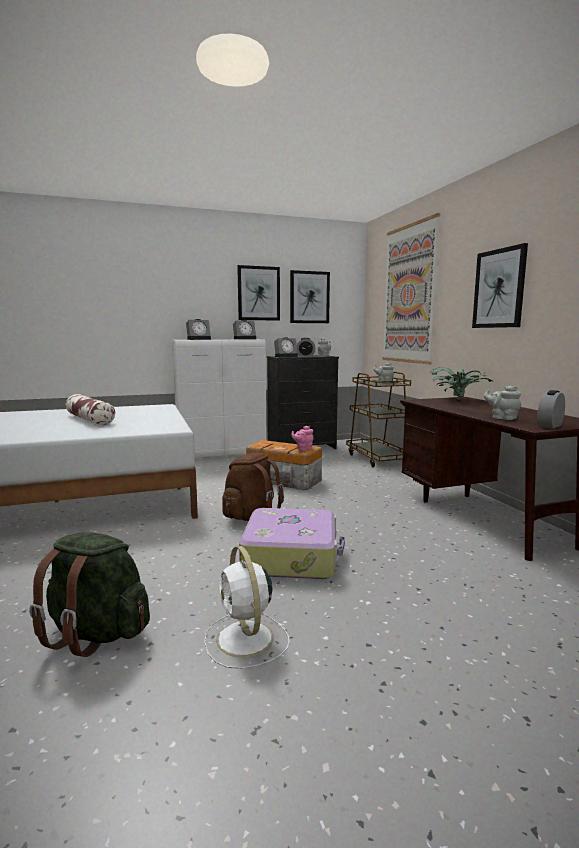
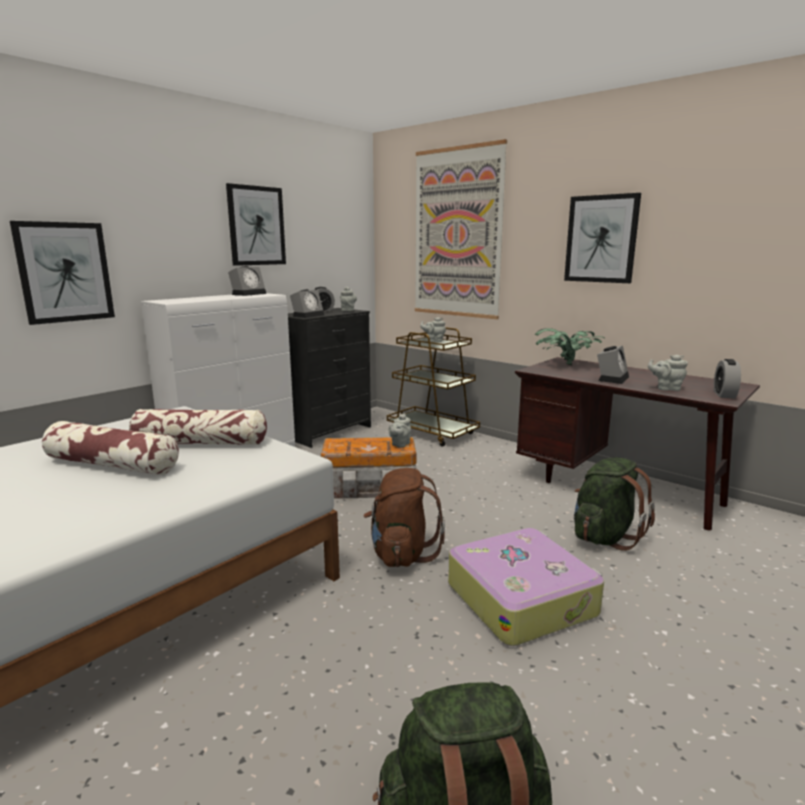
camera: 30 degrees left, 5 degrees up
(145, 417) = (201, 443): none -> pillow
(199, 339) = (192, 299): alarm clock -> alarm clock (612, 378)
(246, 640) = (632, 741): white fan -> none
(303, 449) = (400, 444): pink teapot -> grey teapot
(309, 297) = (317, 231): picture -> picture (65, 272)
(417, 541) = (604, 536): none -> green backpack

